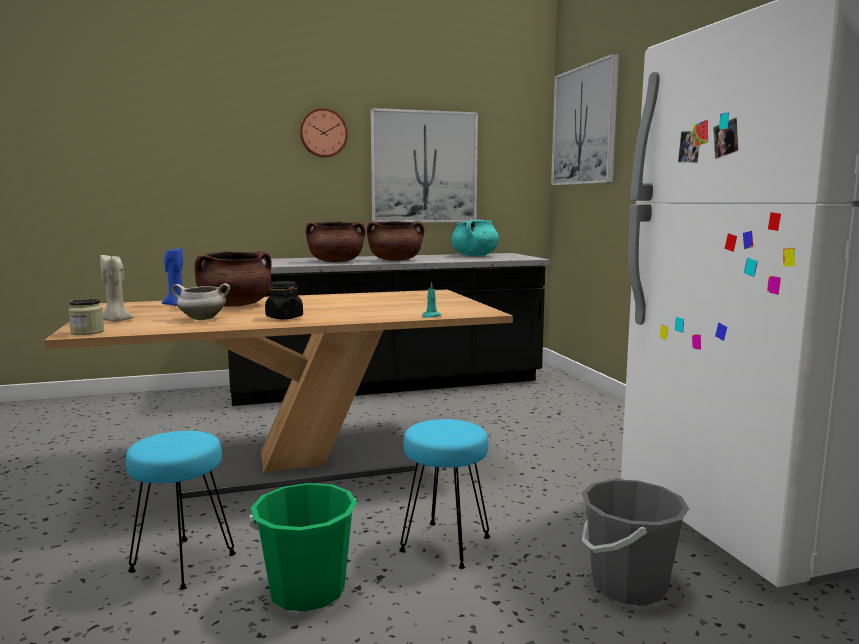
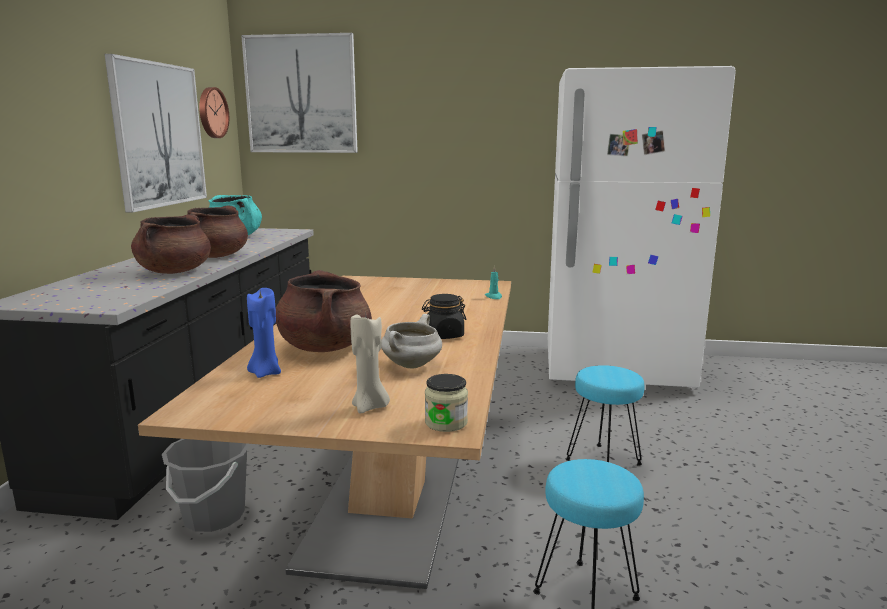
camera: 65 degrees left, 5 degrees up
(307, 591) = (655, 532): green bucket -> none
(323, 133) = (61, 86): wall clock -> wall clock (212, 112)
(628, 586) = (674, 422): grey bucket -> grey bucket (213, 516)

